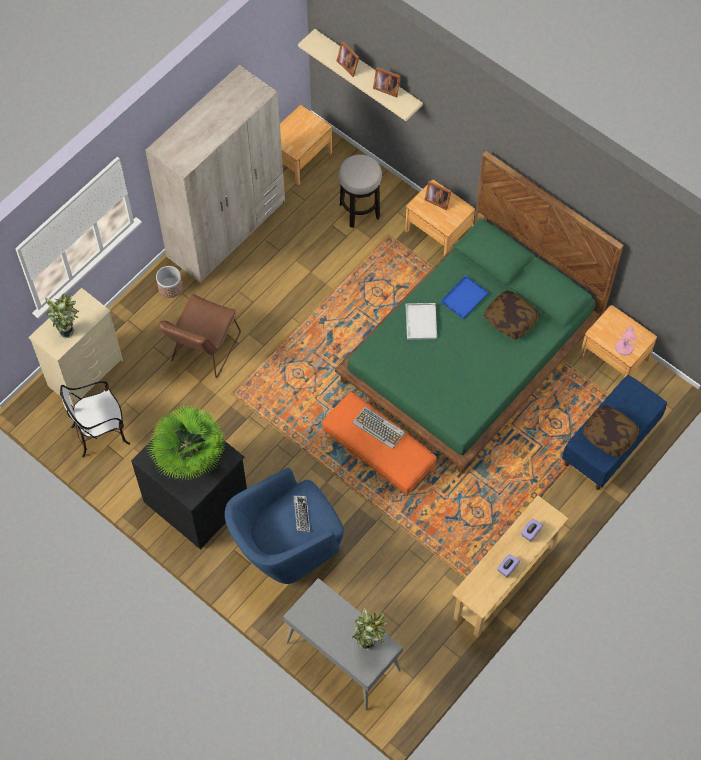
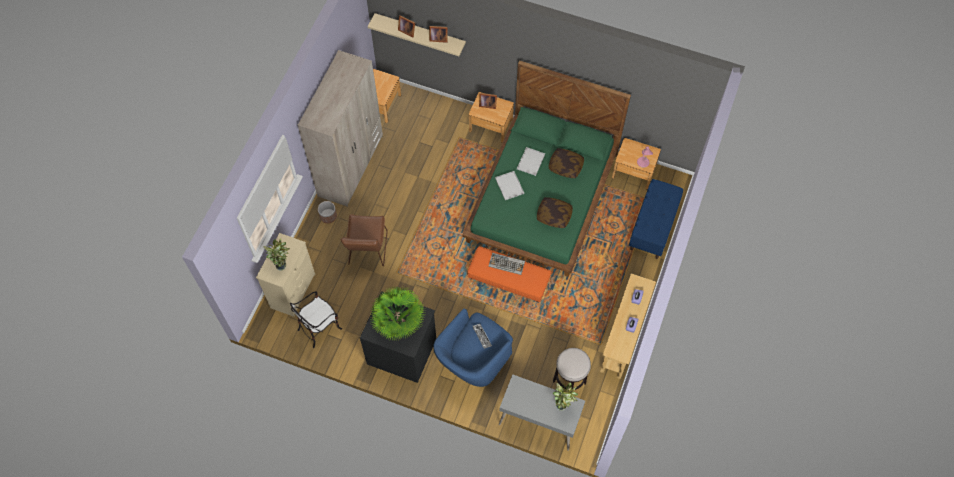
camera: 20 degrees left, 0 degrees up
(360, 211) = (434, 127): stool -> stool (569, 381)
(464, 297) = (530, 161): blue tray -> white tray
(609, 435) = (656, 220): pillow -> pillow (554, 215)

